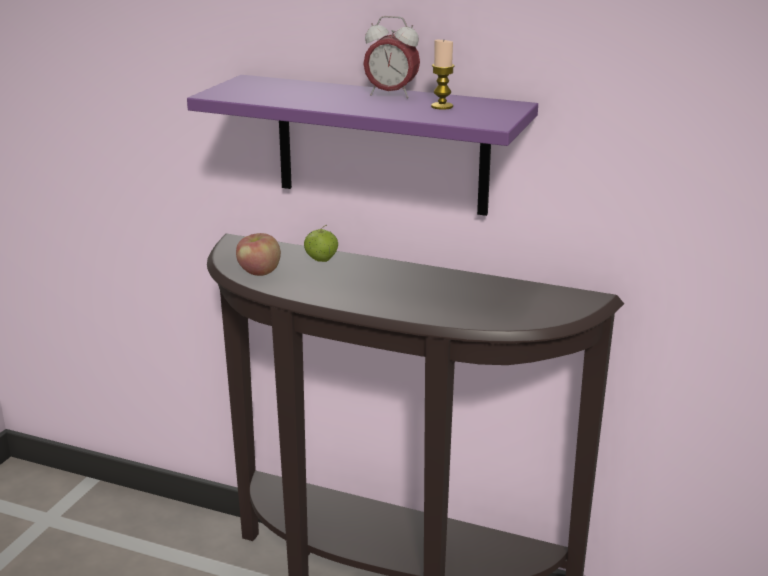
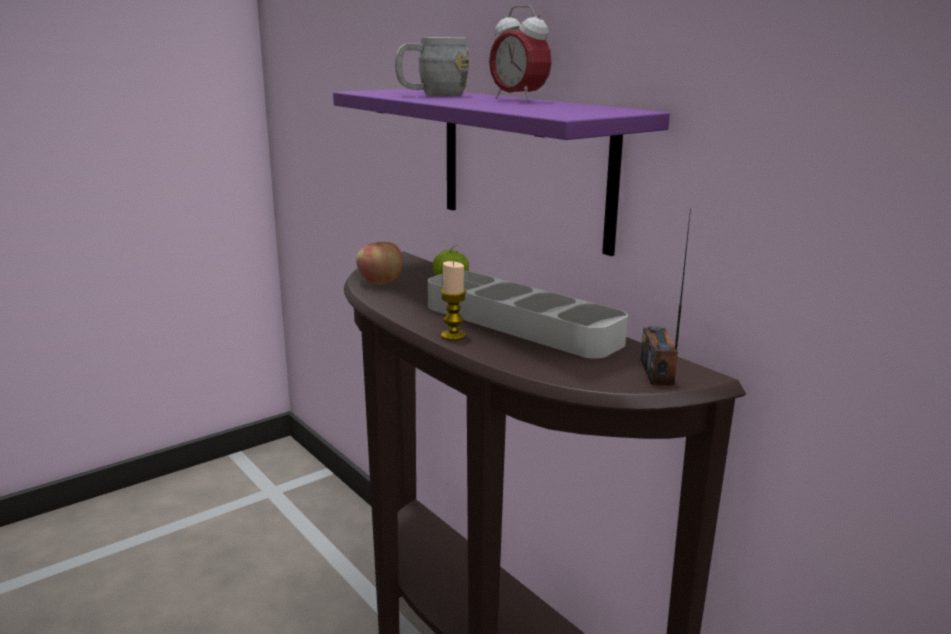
camera: 30 degrees right, 5 degrees down
(300, 94) = (432, 95): none -> grey mug
(428, 286) = (520, 323): none -> grey tray
(442, 106) = (546, 106): candle -> candle (453, 336)
(566, 302) = (657, 372): none -> radio

